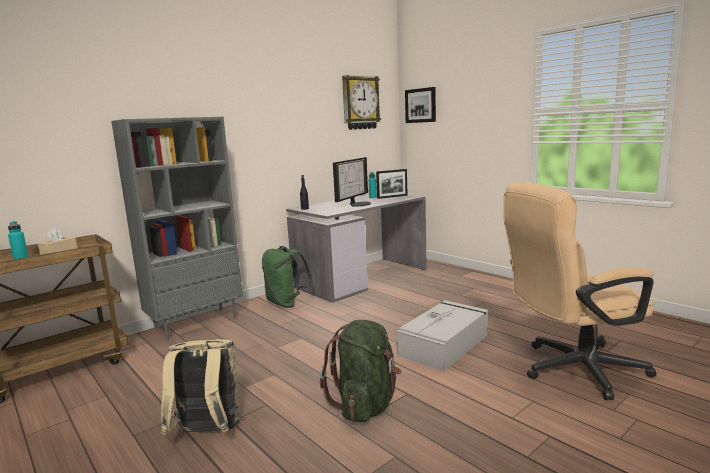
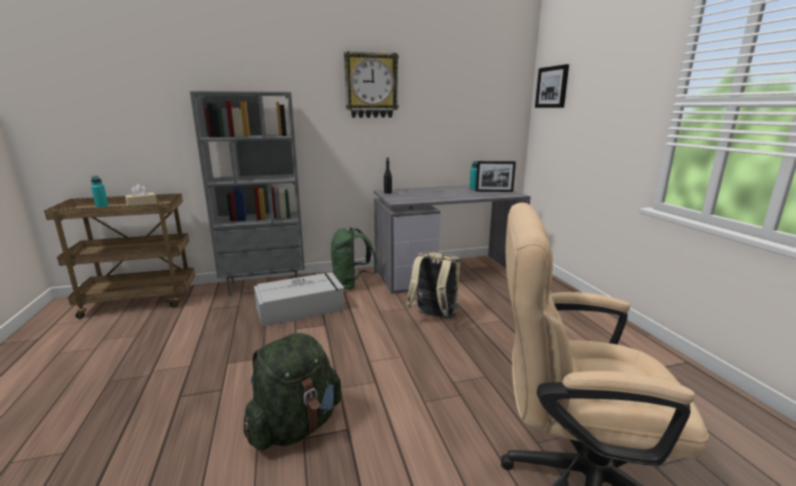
camera: 25 degrees right, 5 degrees up
(208, 433) = (151, 402): beige backpack -> beige backpack (434, 317)
(358, 204) = (445, 195): monitor -> none
(360, 103) = (478, 82): wall clock -> wall clock (371, 86)
(445, 344) = (449, 379): grey storage box -> grey storage box (301, 308)

